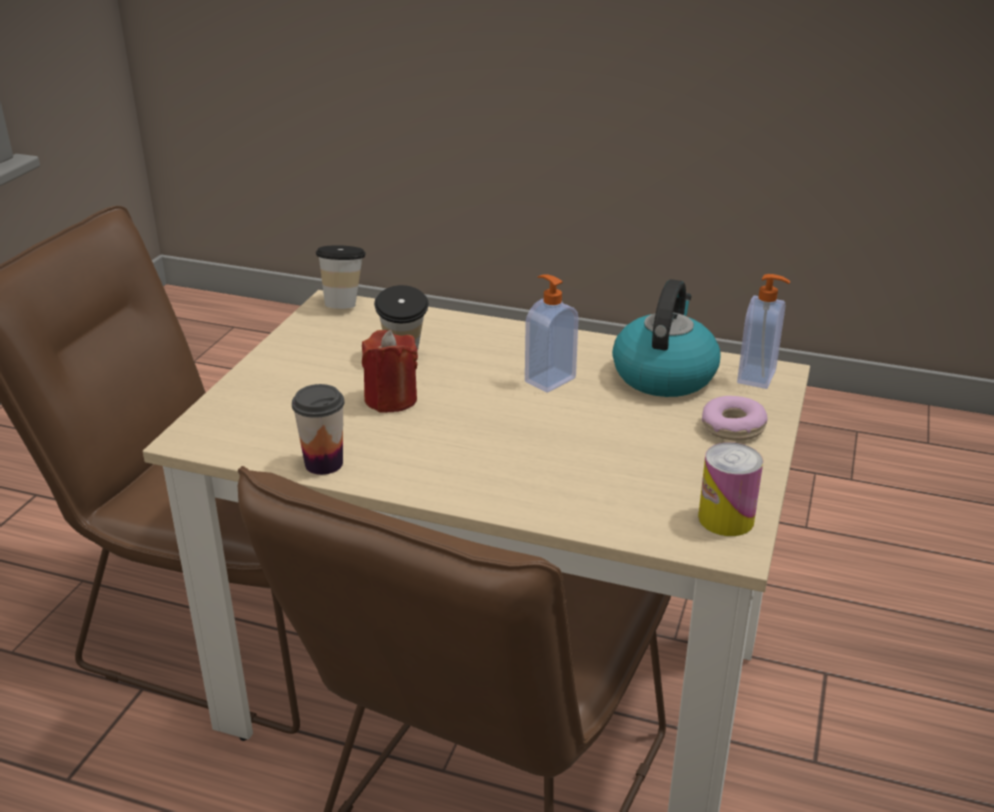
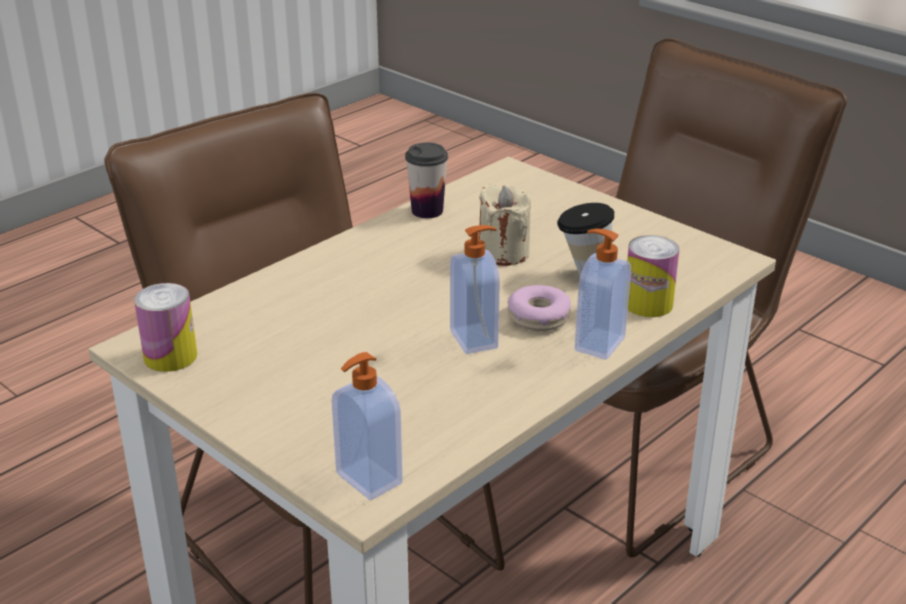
camera: 115 degrees right, 0 degrees up
(344, 303) = (728, 265): cup -> none
(391, 399) = (503, 253): red candle -> beige candle
(432, 324) = (648, 304): none -> can
(509, 332) = (598, 343): none -> soap dispenser
(664, 374) = (428, 413): kettle -> none
(732, 427) = (290, 417): donut -> donut (539, 317)

